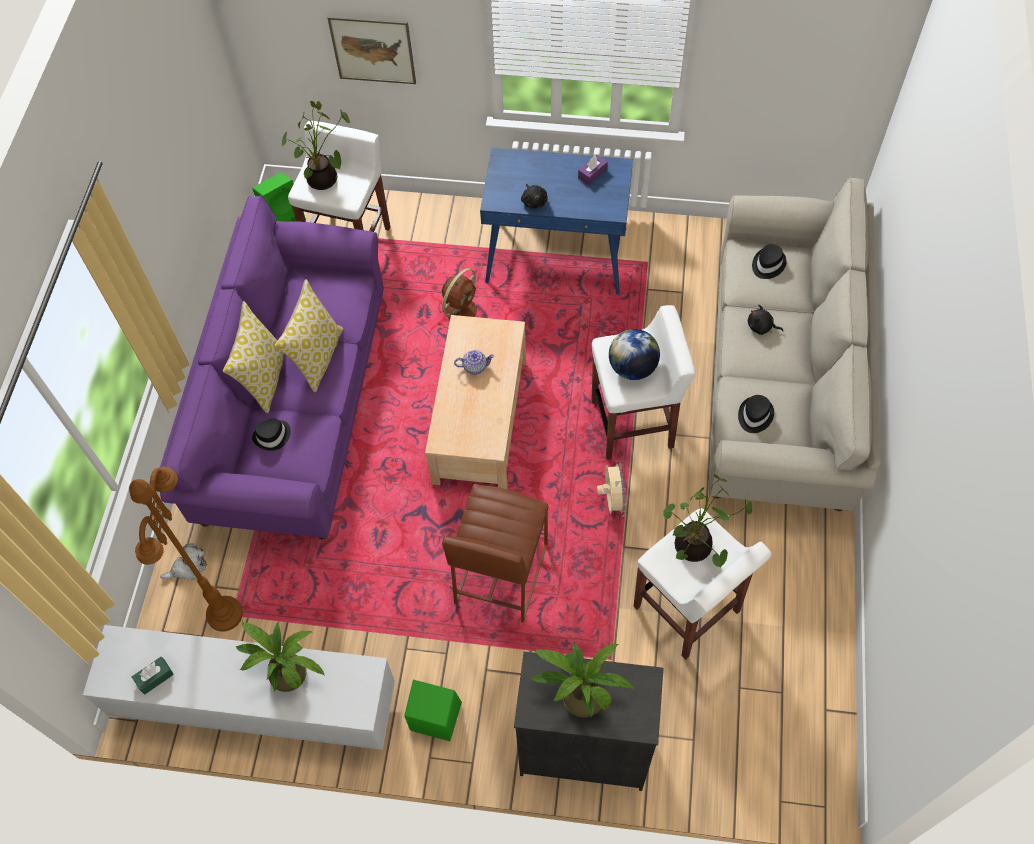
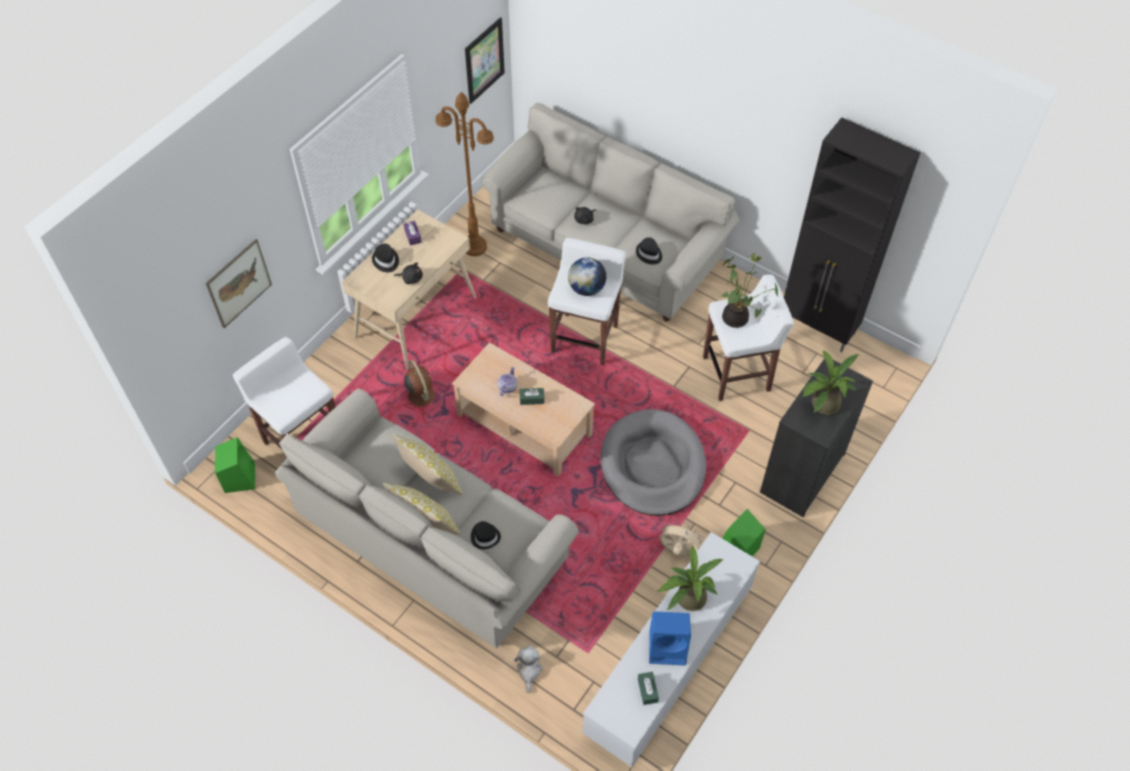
camera: 65 degrees left, 5 degrees down
(215, 677) = (668, 647): none -> blue speaker
(225, 614) = (584, 658): brown floor lamp -> brown floor lamp (475, 247)
(296, 408) = (432, 540): purple sofa -> beige sofa
(325, 181) = (286, 398): potted plant -> none
(473, 397) = (532, 399): none -> green tissue box
(500, 574) = (653, 465): brown stool -> grey dog bed
(557, 255) = (416, 317): blue desk -> beige desk
(612, 500) = (635, 377): beige fan -> beige fan (678, 551)
(767, 264) = (540, 192): black hat -> black hat (385, 261)
(825, 678) = (818, 328): none -> black cabinet
(839, 82) = (484, 60): none -> picture

